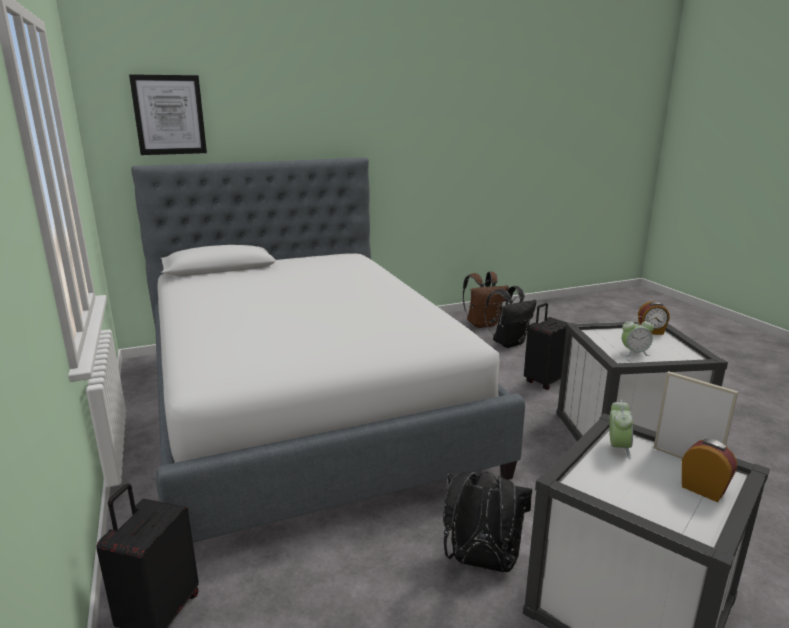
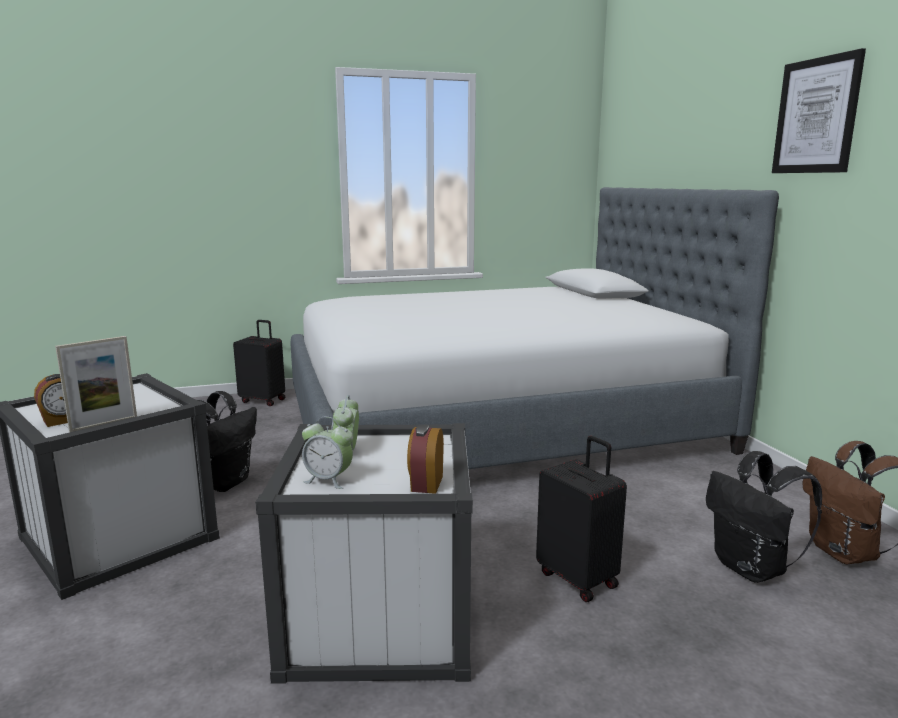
camera: 95 degrees right, 5 degrees down
(169, 115) = (638, 139): picture -> picture (816, 116)
(617, 448) = (154, 405): alarm clock -> alarm clock (328, 480)

